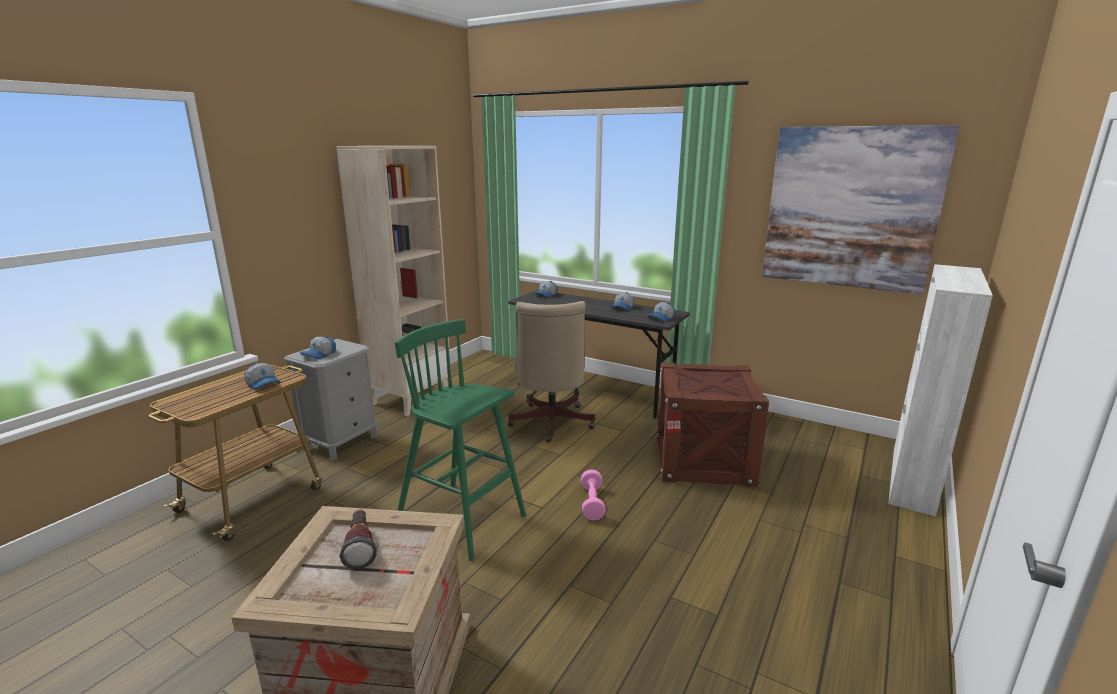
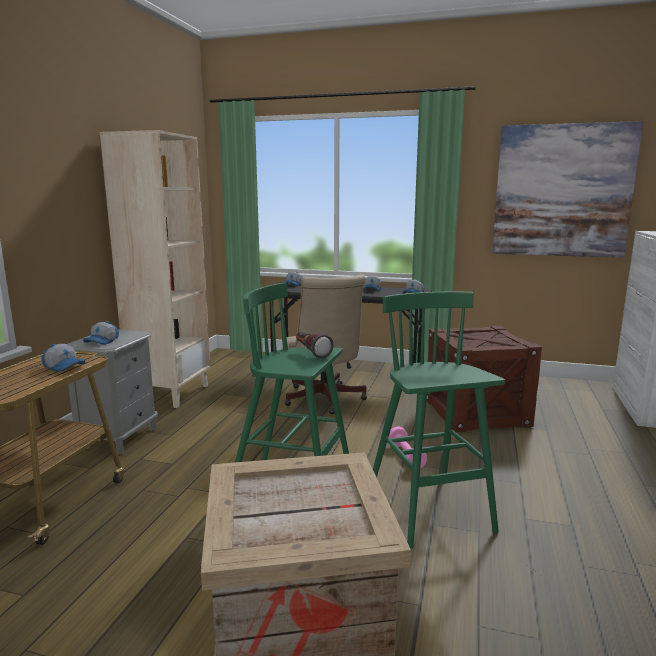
camera: 15 degrees left, 5 degrees down
(360, 547) = (283, 493): flashlight -> flashlight (310, 352)
(578, 567) = (430, 508): none -> green stool

